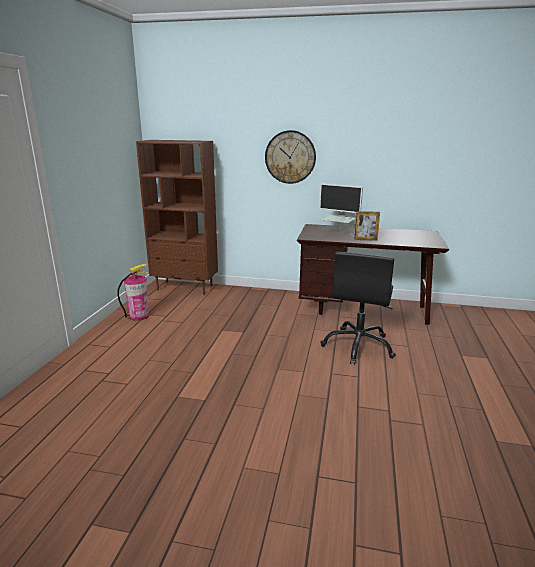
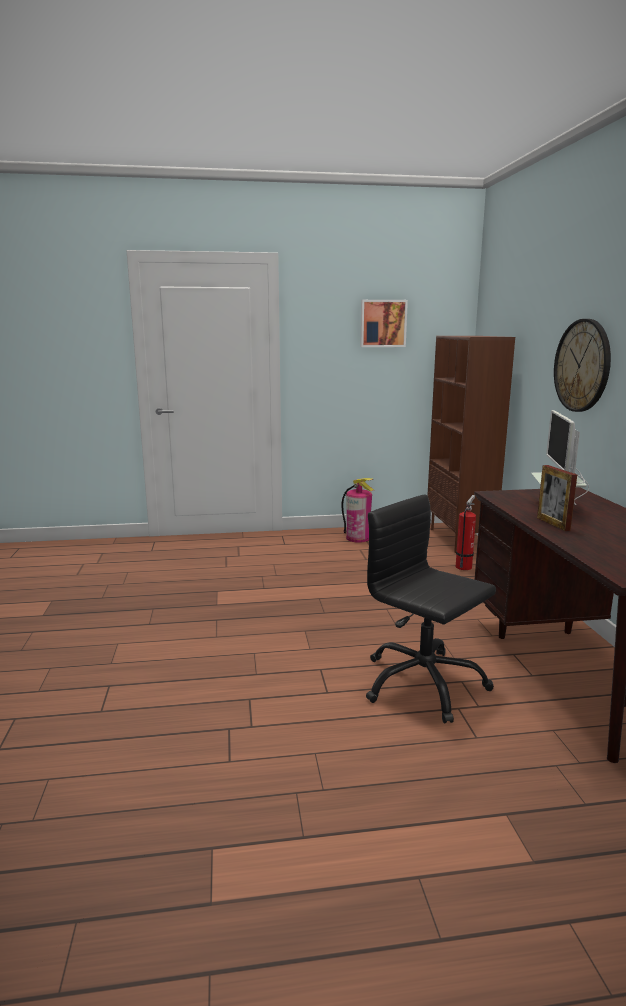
camera: 70 degrees right, 5 degrees down
(102, 132) = (382, 323): none -> picture
(227, 297) = (464, 566): none -> fire extinguisher
(358, 346) = (423, 683): black office chair -> black office chair turned 45 degrees clockwise

